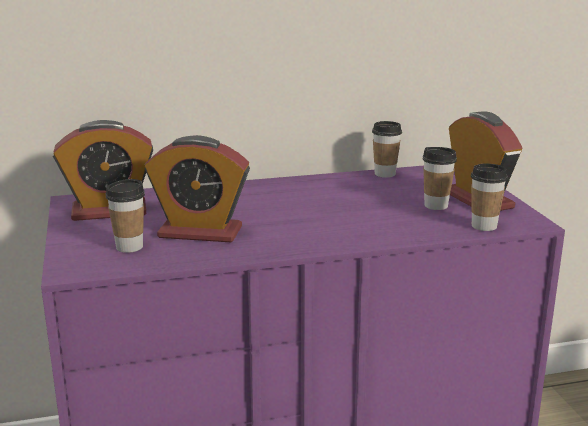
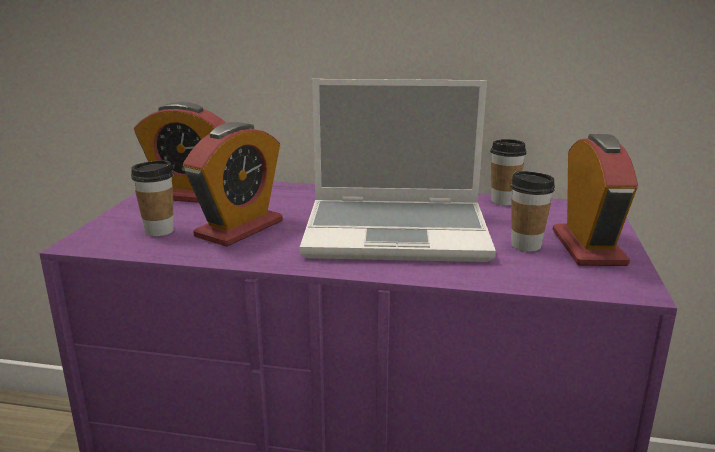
camera: 25 degrees right, 0 degrees up
(200, 232) = (239, 229): alarm clock -> alarm clock turned 90 degrees counterclockwise
(334, 212) = (399, 232): none -> laptop
(484, 226) = (562, 281): cup -> none

